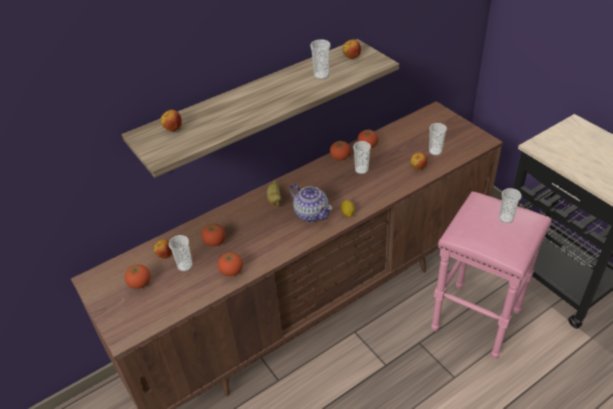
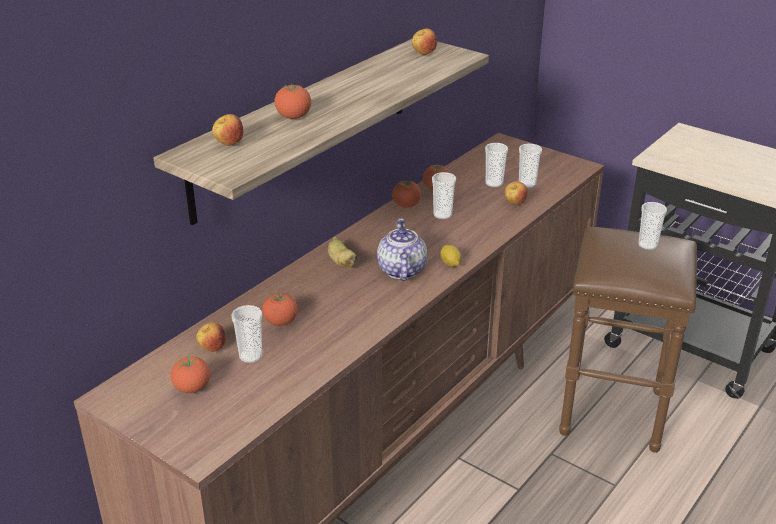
camera: 20 degrees left, 10 degrees down
(231, 271) = (324, 351): tomato -> tomato (293, 117)
(311, 213) = (401, 270): teapot -> teapot turned 120 degrees counterclockwise
(321, 75) = (397, 73): cup -> cup (494, 183)
(477, 321) = (614, 413): pink stool -> brown stool

